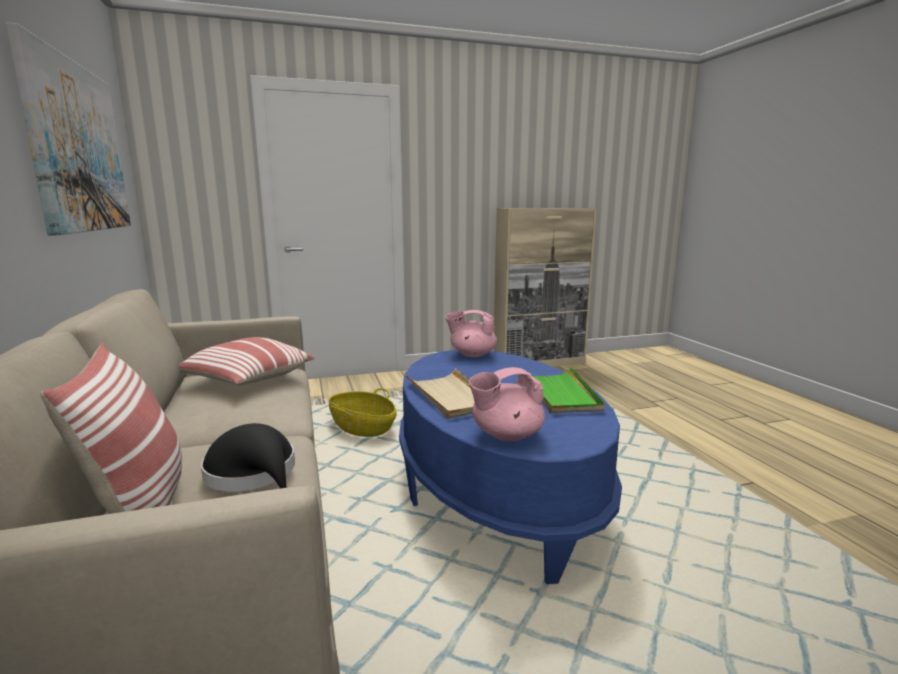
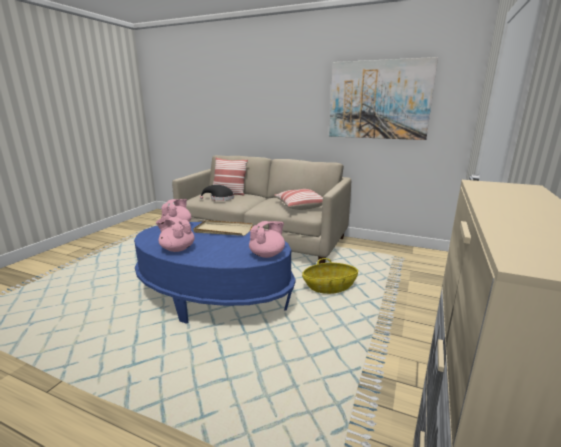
camera: 130 degrees right, 5 degrees up
(560, 393) = (177, 249): green tray -> pink teapot

